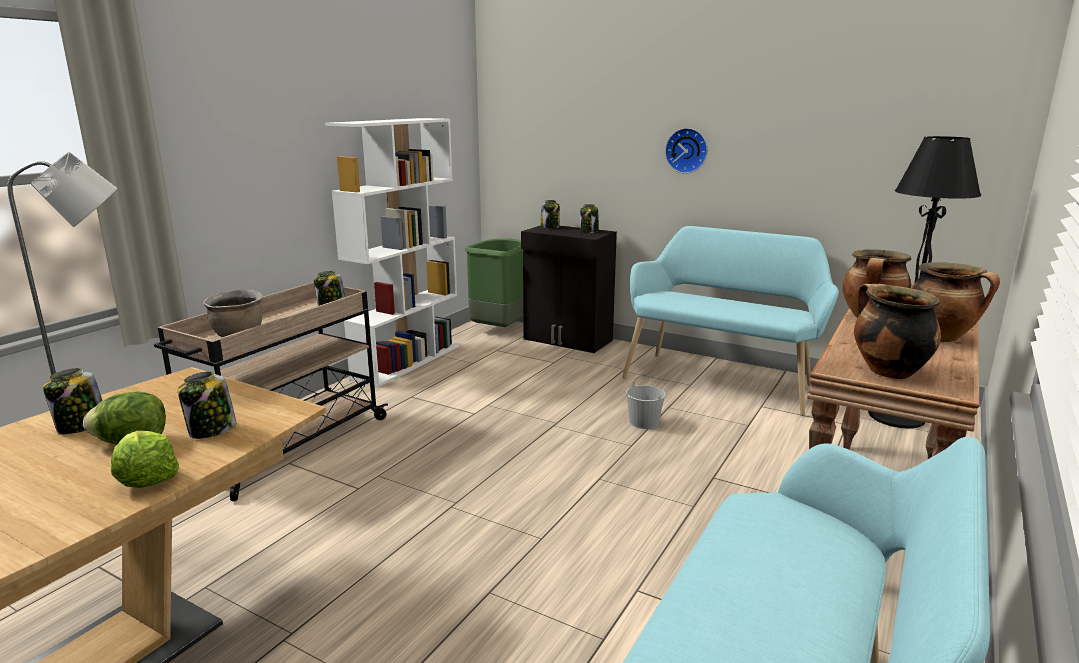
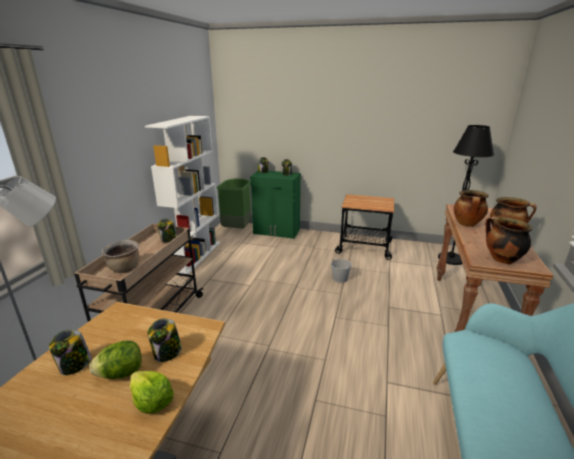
camera: 15 degrees left, 5 degrees up
(567, 340) = (276, 232): black cabinet -> green cabinet
(687, 150) = (338, 129): wall clock -> none
(721, 379) = (364, 247): turquoise bench -> cart

